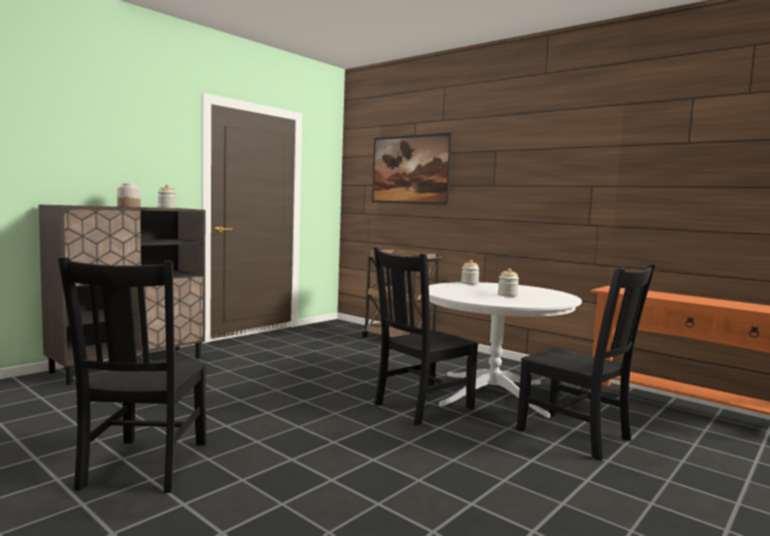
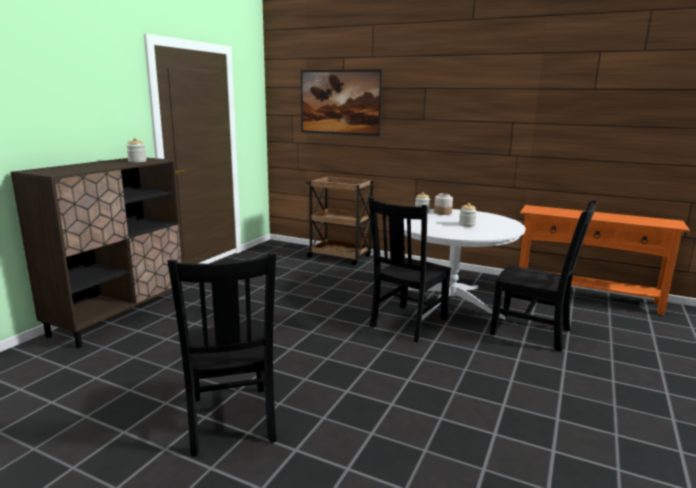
camera: 15 degrees left, 10 degrees up
(129, 207) = (102, 164): jar -> jar (442, 213)

